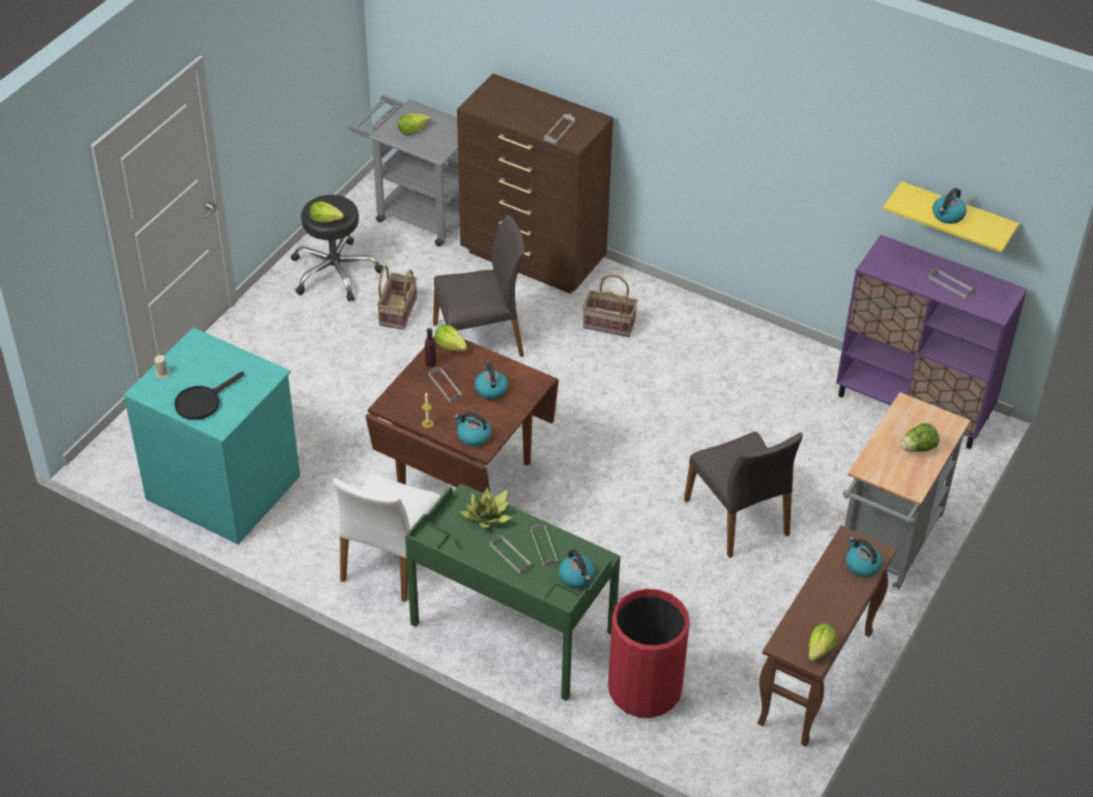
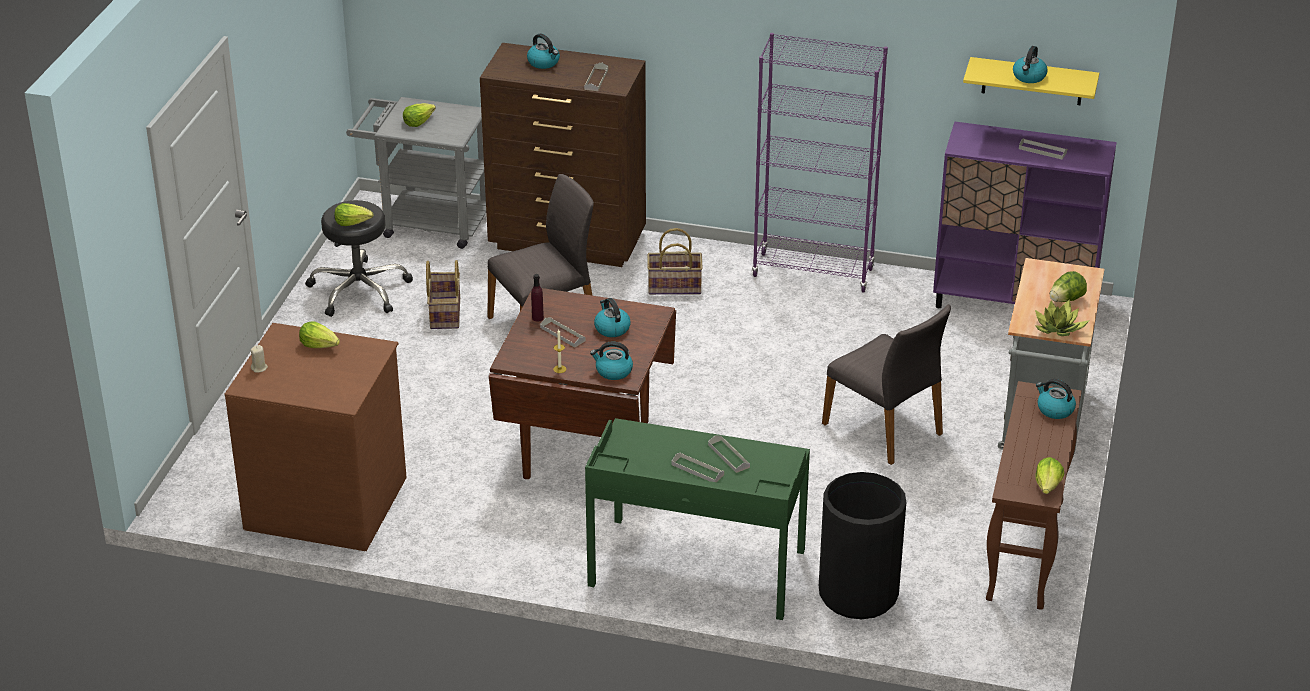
camera: 15 degrees left, 10 degrees down
(202, 401) = (316, 384): black frying pan -> none
(224, 486) = (327, 501): turquoise dresser -> brown dresser
(390, 560) = (539, 534): white chair -> none
(451, 345) = (551, 299): lettuce -> lettuce (319, 345)
(487, 516) = (657, 441): potted plant -> potted plant (1058, 328)
(577, 577) = (775, 475): kettle -> kettle (544, 62)
(644, 689) = (858, 594): red trash can -> black trash can
(740, 334) = (813, 272): none -> purple bookcase

